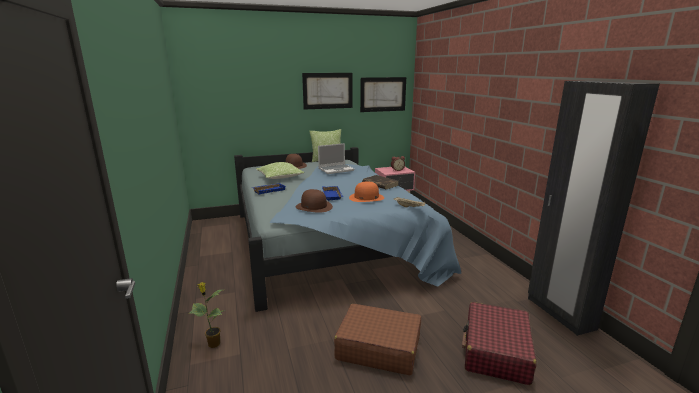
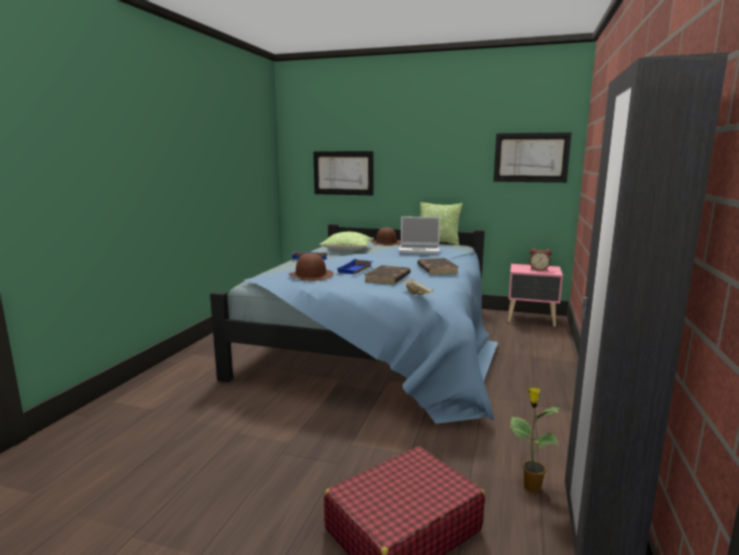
camera: 35 degrees right, 5 degrees down
(213, 344) = (149, 393): potted plant -> potted plant (530, 486)
(328, 90) = (448, 151): picture -> picture (343, 173)
(366, 197) = (387, 278): orange hat -> brown book
(378, 347) = (270, 458): brown suitcase -> none

